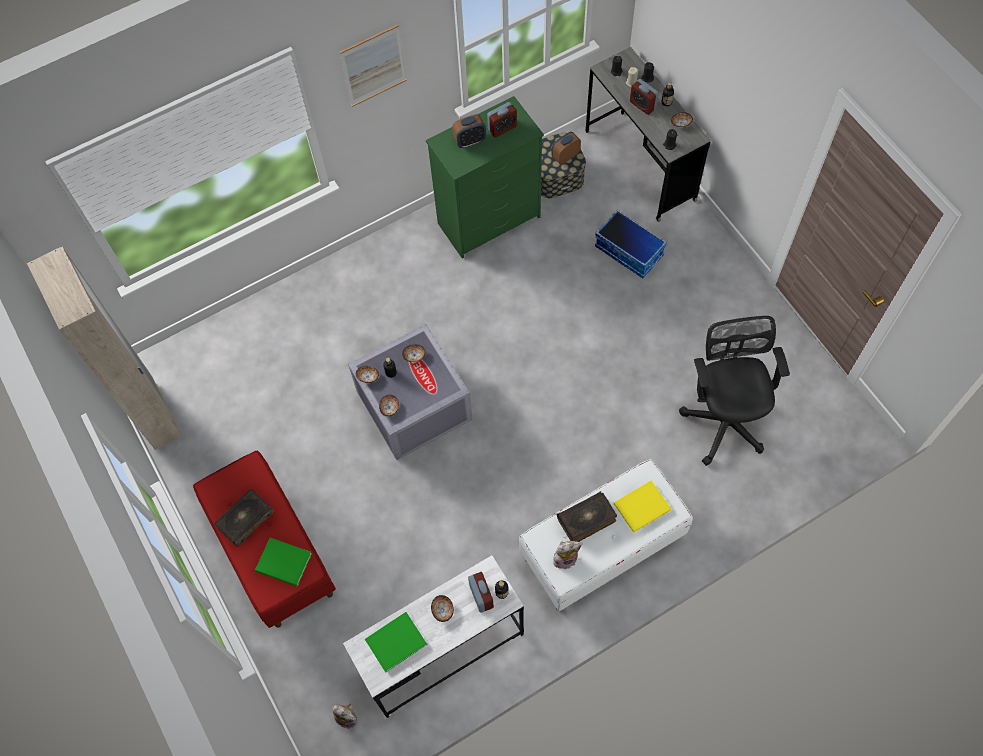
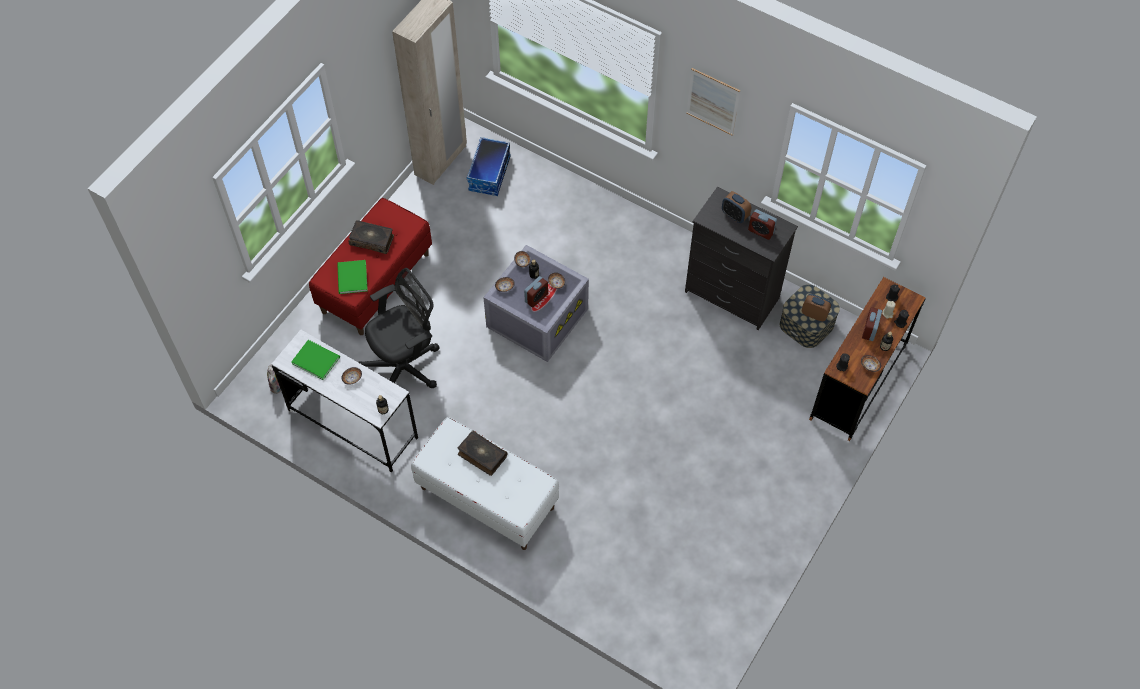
camera: 60 degrees right, 5 degrees down
(481, 596) = (374, 398): alarm clock -> alarm clock (536, 298)
(490, 220) = (732, 296): green dresser -> black dresser
(565, 558) = (444, 453): plush toy -> none
(629, 251) = (766, 409): storage box -> storage box (490, 174)
(640, 165) = (858, 383): grey desk -> brown desk
(640, 506) = (512, 488): yellow book -> none
(724, 418) = (649, 544): black office chair -> black office chair (406, 366)

